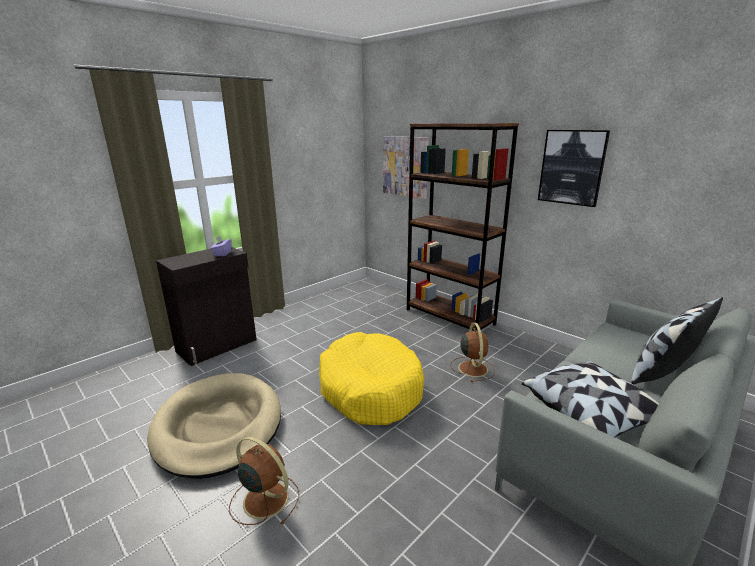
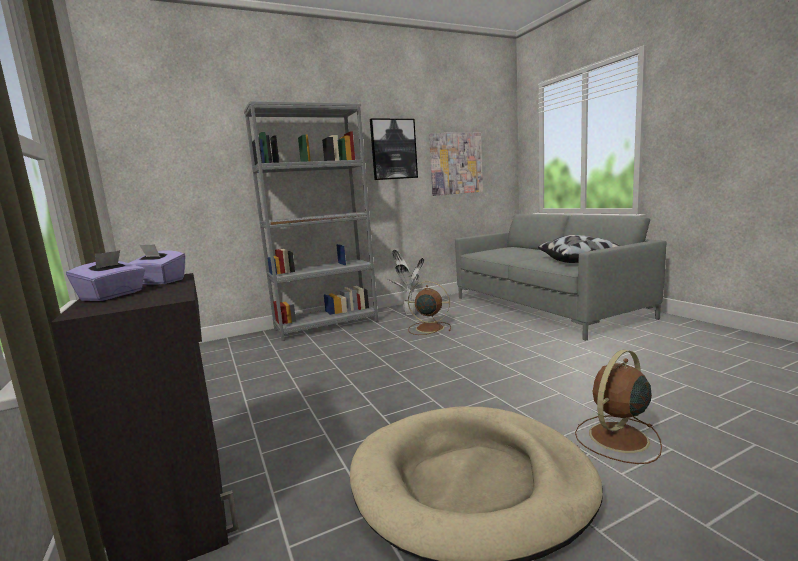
camera: 70 degrees left, 10 degrees down
(196, 255) = (113, 295): none -> purple tissue box
(370, 389) = (435, 371): yellow dog bed -> none
(405, 166) = (199, 168): picture -> picture (455, 163)
(449, 317) = (326, 325): brown bookcase -> grey bookcase
(512, 349) = (410, 313): none -> potted plant
(663, 374) = (537, 251): pillow -> none

